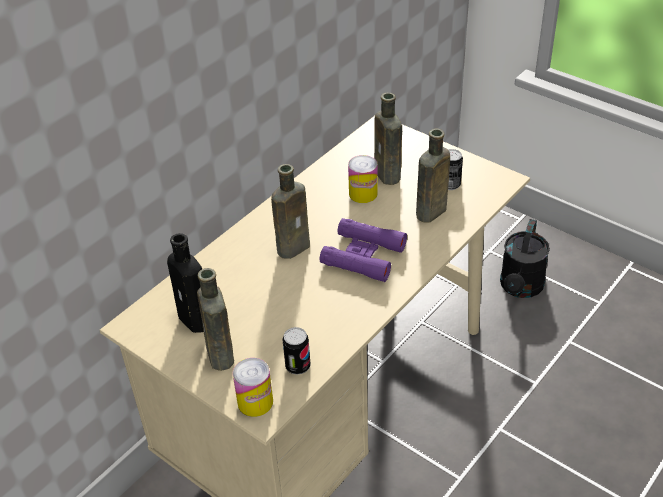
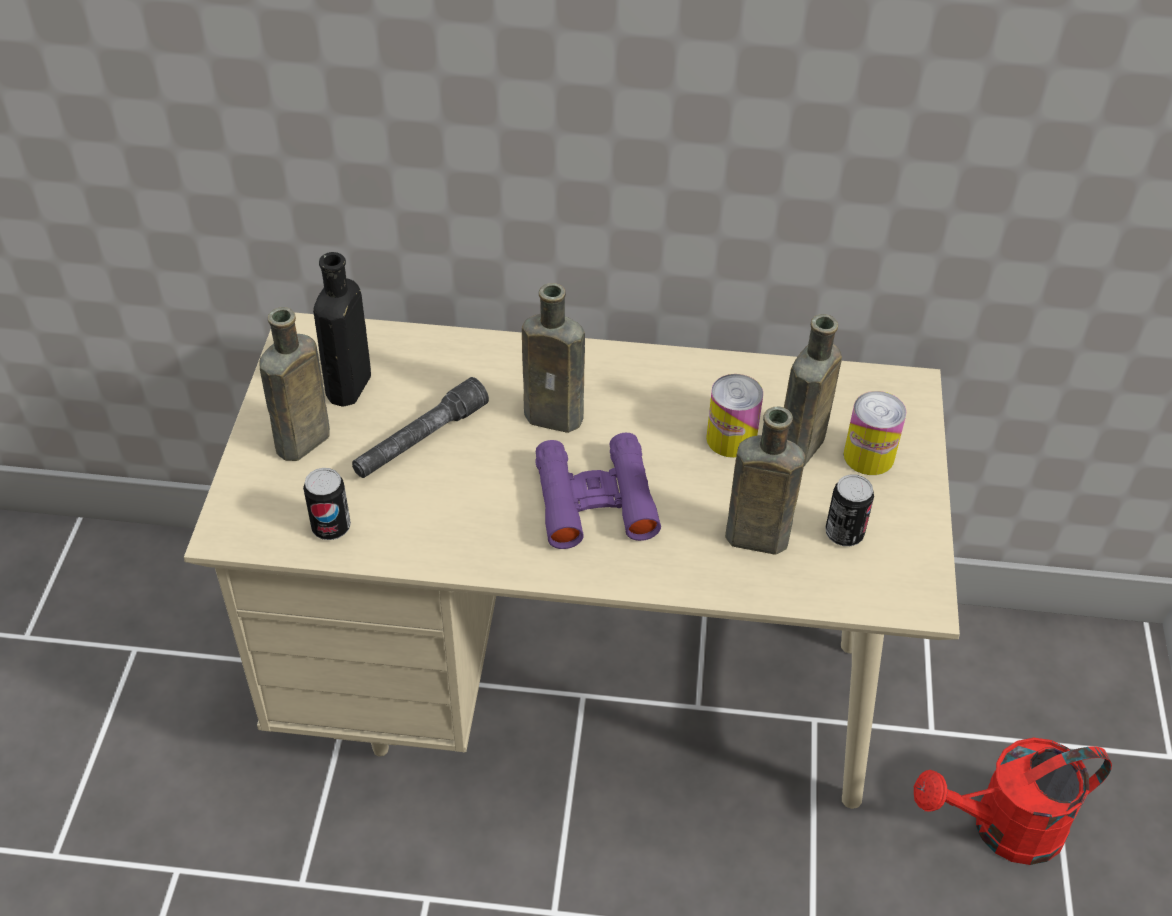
camera: 55 degrees right, 5 degrees up
(255, 402) = (243, 514): can -> can (868, 456)
(264, 305) = (420, 440): none -> grey flashlight
(520, 288) = (1002, 828): black watering can -> red watering can

